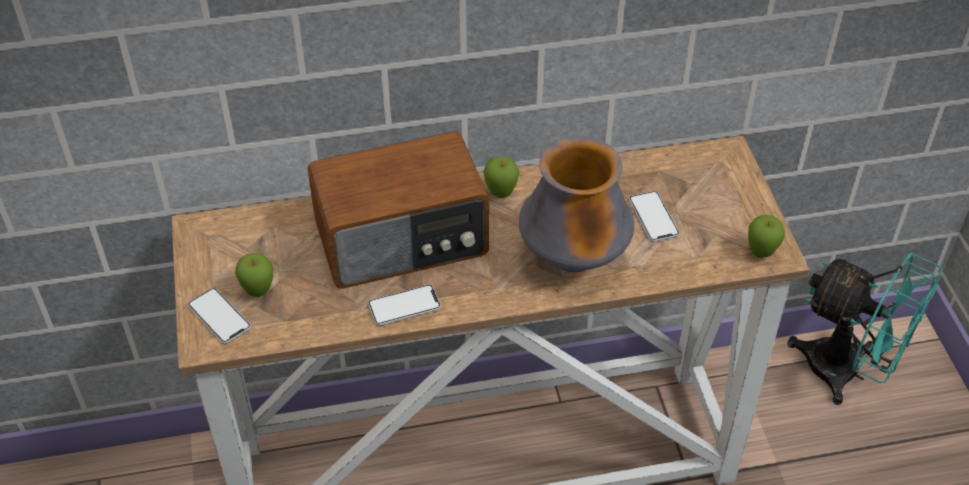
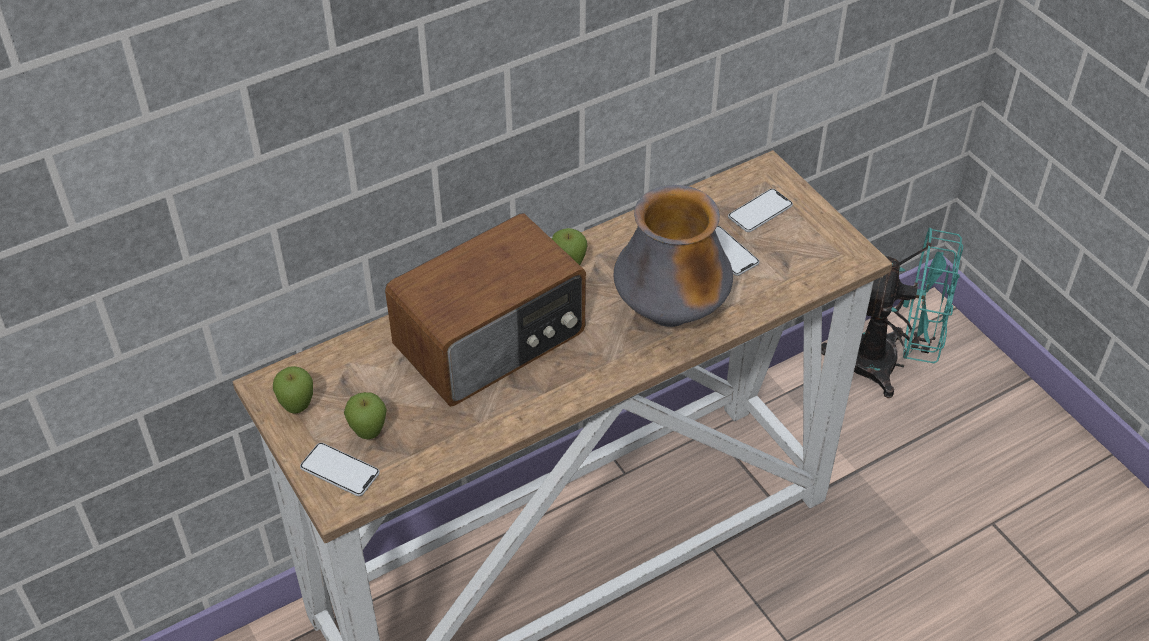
camera: 20 degrees left, 0 degrees up
(404, 306) = (526, 405): phone -> phone (760, 211)
(761, 254) = (842, 260): apple -> apple (298, 408)

